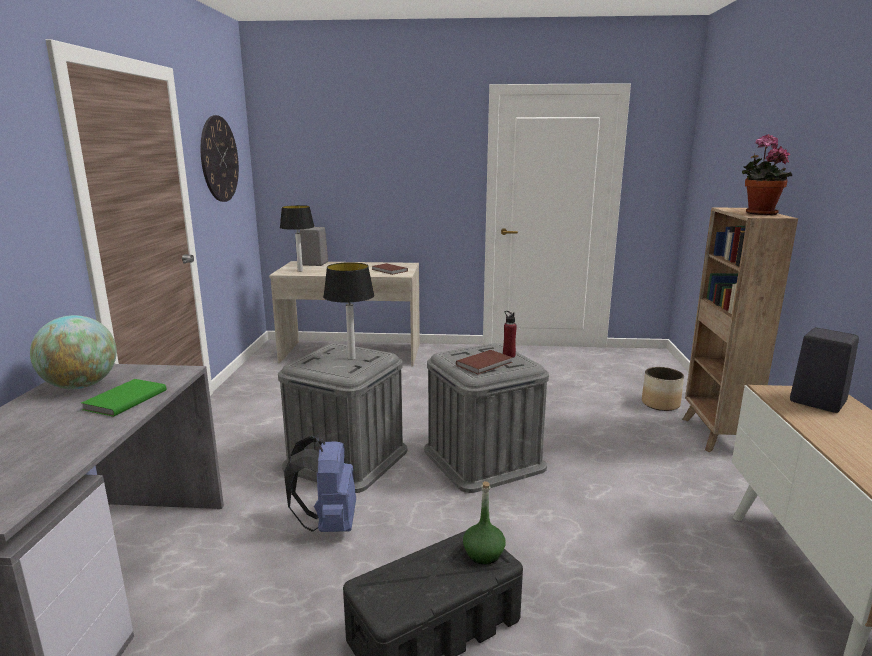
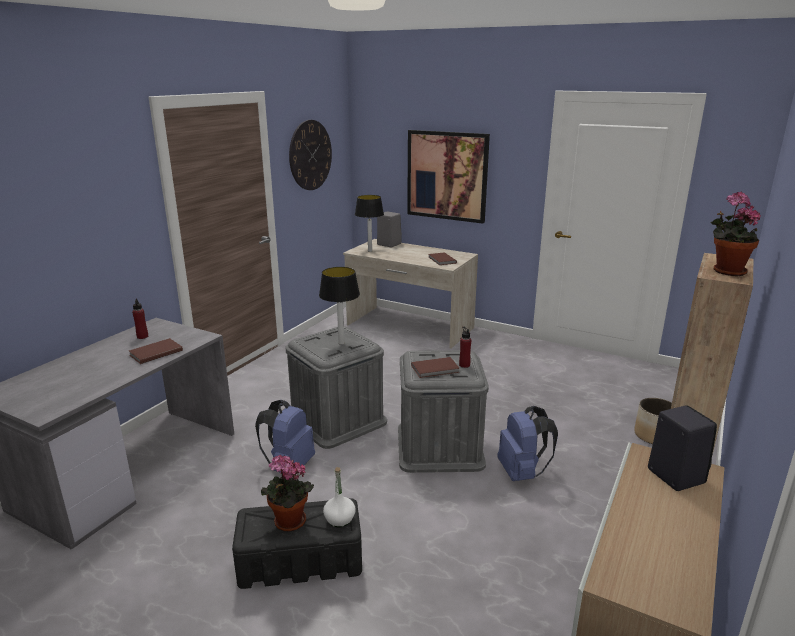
camera: 25 degrees right, 5 degrees up
(81, 386) = (142, 336): globe -> red bottle
(123, 400) = (155, 353): green book -> brown book
(376, 181) = (447, 176): none -> picture
(426, 579) = (288, 523): none -> potted plant
(484, 554) = (340, 519): green bottle -> white bottle
(585, 463) = (522, 473): none -> blue backpack

